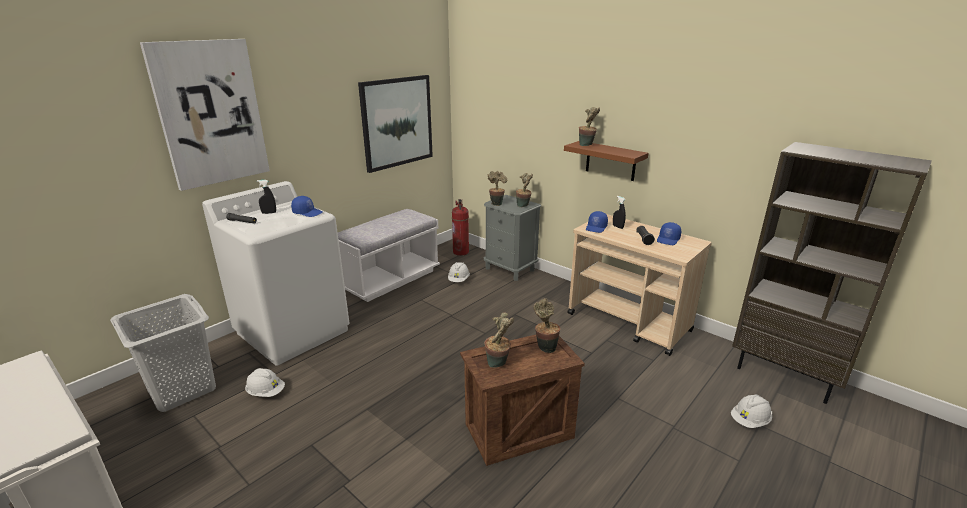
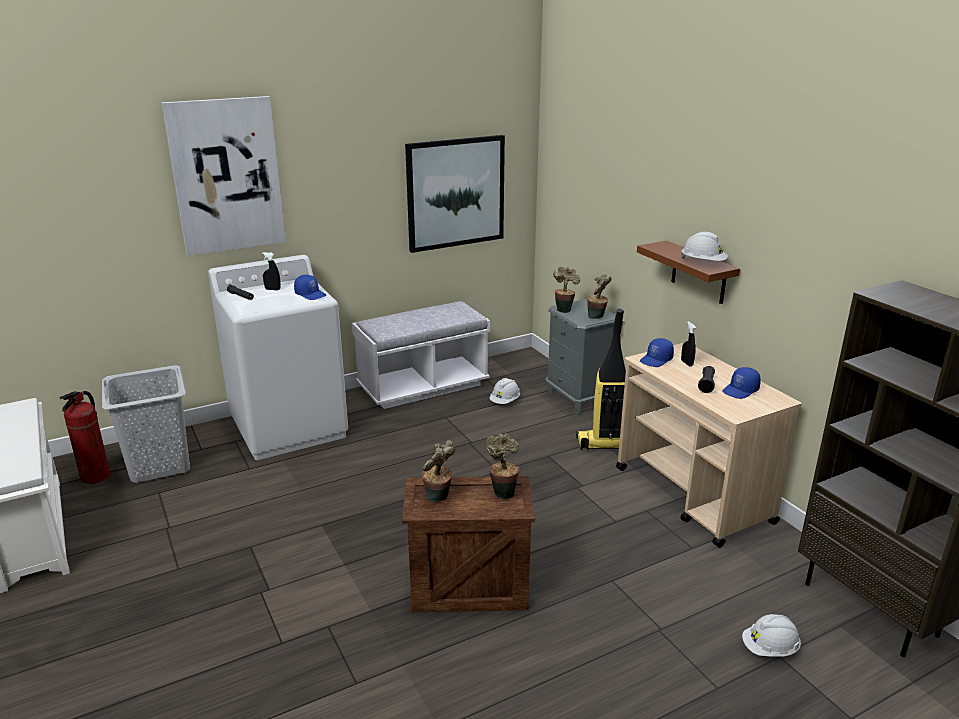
camera: 20 degrees right, 0 degrees up
(266, 392) = (233, 485): white hard hat -> white hard hat (703, 263)
(461, 252) = (529, 366): fire extinguisher -> fire extinguisher (95, 476)
(548, 298) = (605, 444): none -> vacuum cleaner
(587, 145) = (667, 248): potted plant -> none

